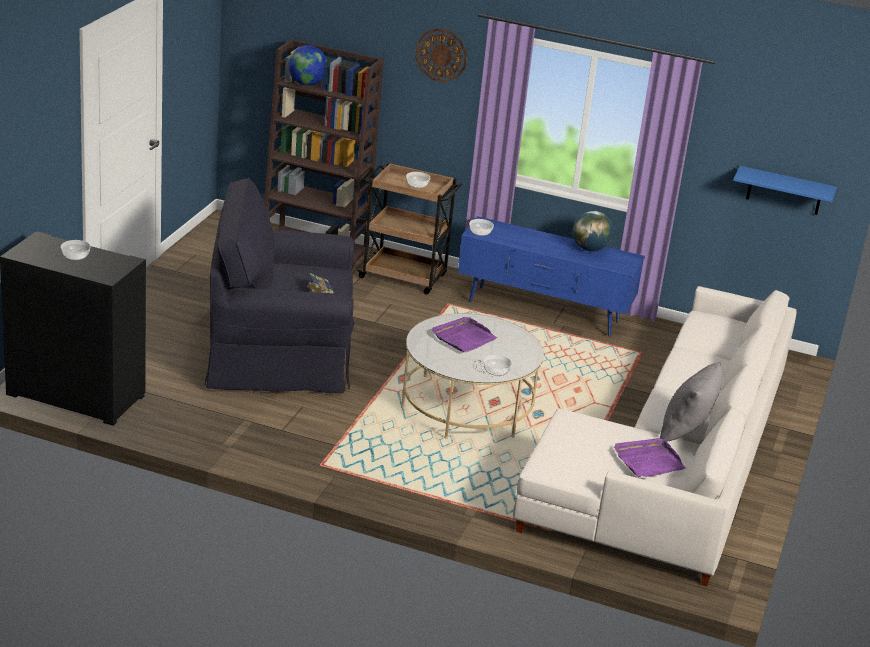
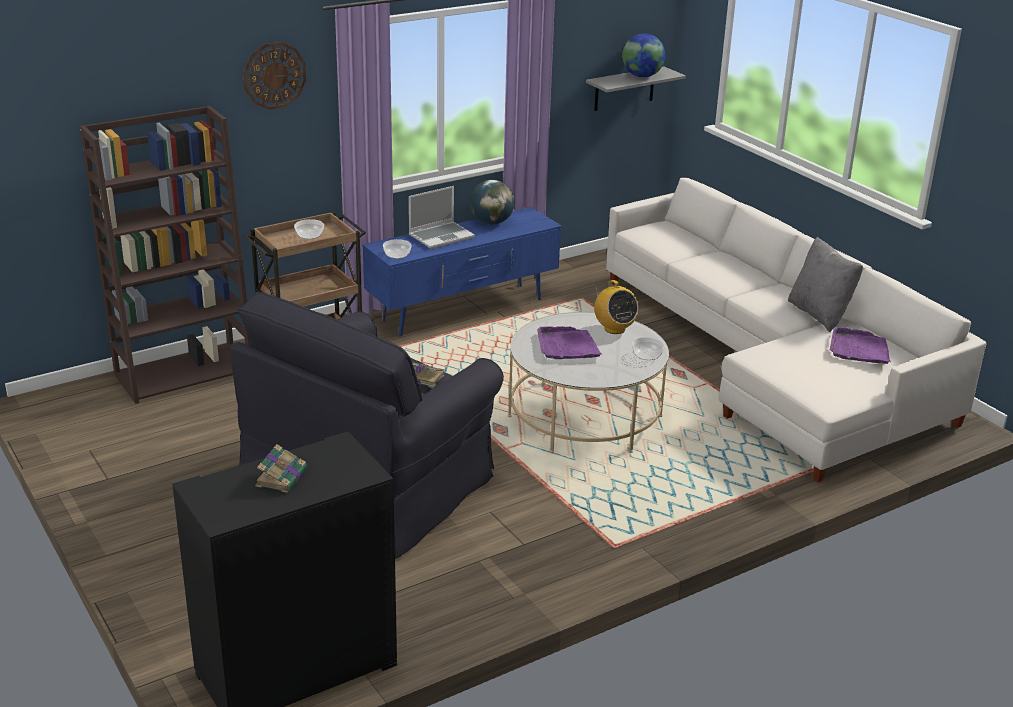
camera: 50 degrees left, 0 degrees up
(76, 256) = (282, 477): bowl -> book
(306, 84) = (133, 172): globe -> globe (642, 76)
(517, 348) = (614, 329): none -> radio
(536, 238) = (441, 236): none -> laptop
(784, 191) = (624, 89): blue shelf -> grey shelf

